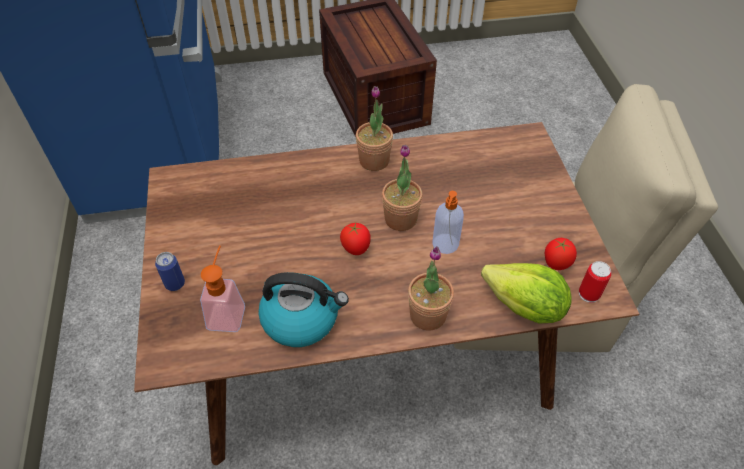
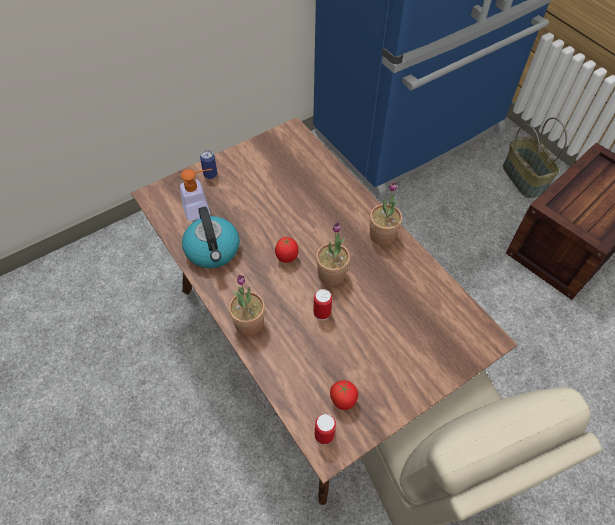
camera: 65 degrees right, 5 degrees up
(287, 90) = (525, 178): none -> basket
(445, 244) = (322, 313): soap dispenser -> can
(524, 307) = (286, 388): lettuce -> none

